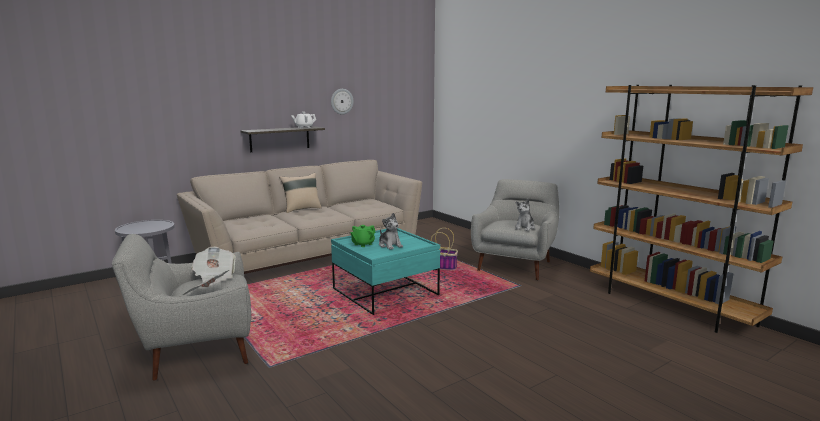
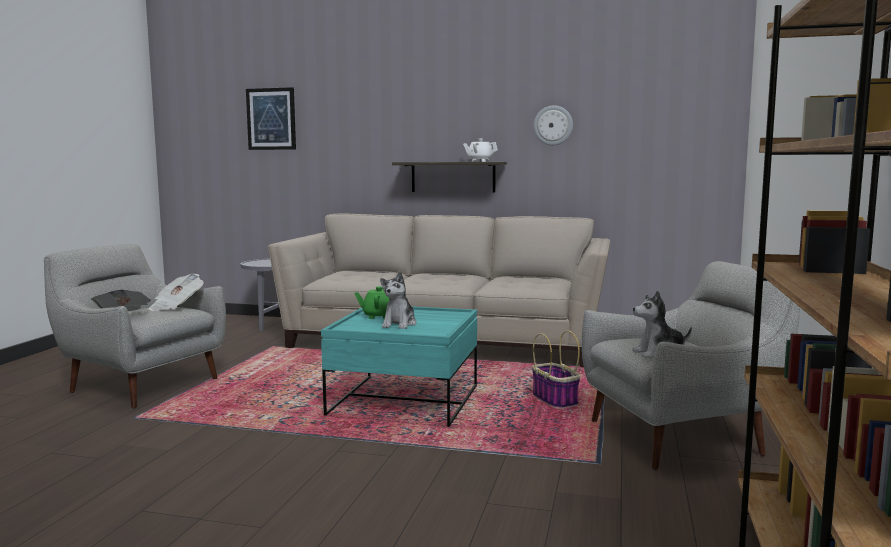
camera: 50 degrees right, 5 degrees down
(112, 97) = (271, 119): none -> picture
(301, 209) = (444, 274): beige pillow -> none

